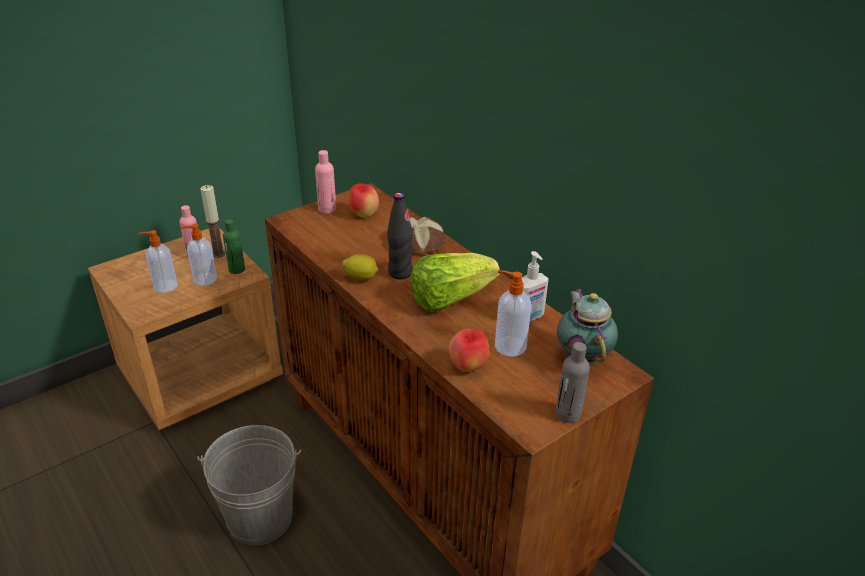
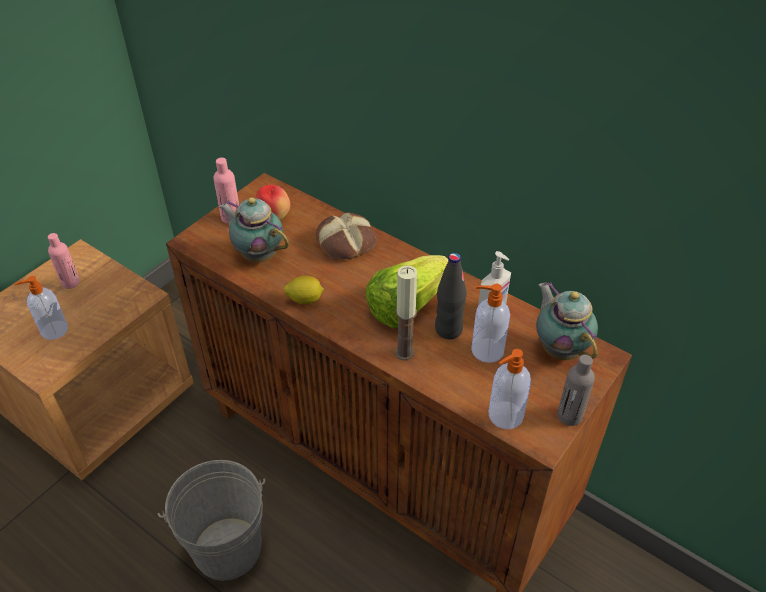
camera: 15 degrees left, 10 degrees up
(204, 279) = (95, 312): soap dispenser -> soap dispenser (504, 416)
(218, 254) = (98, 276): candle -> candle (404, 352)
(237, 269) = (127, 292): green bottle -> none
(337, 239) = (258, 254): none -> teapot
(400, 273) = (343, 284): black bottle -> black bottle (448, 329)
(467, 367) = (455, 384): apple -> none

